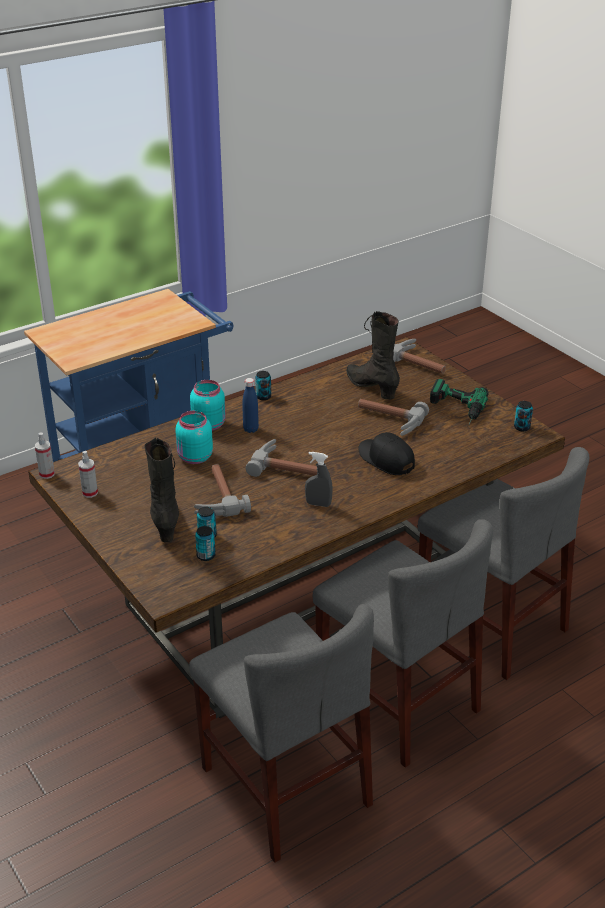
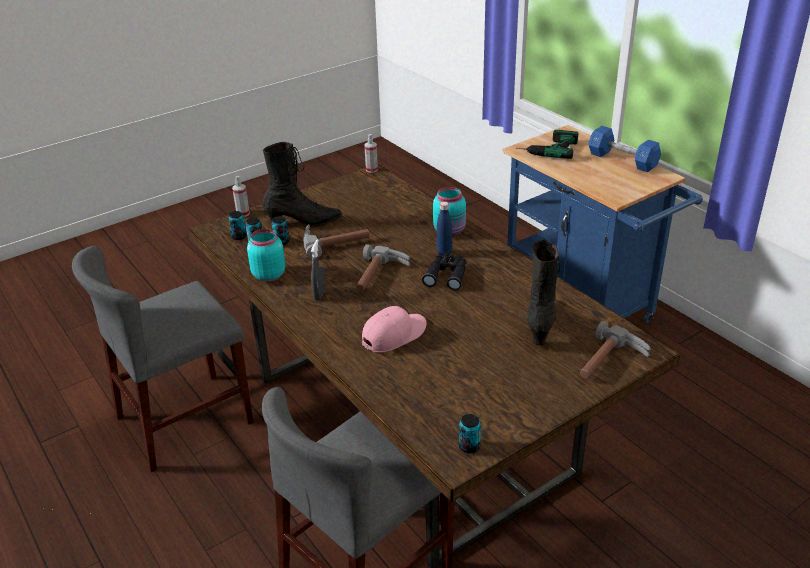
camera: 90 degrees right, 0 degrees up
(90, 493) = (346, 188): spray bottle -> spray bottle (243, 213)
(122, 311) = (622, 160): none -> blue dumbbell
(194, 458) = (395, 228): turquoise jar -> turquoise jar (268, 275)
(263, 396) = (506, 256): can -> can (239, 236)
(292, 429) = (447, 275): none -> black binoculars
(371, 387) = (541, 325): black boot -> black boot turned 45 degrees counterclockwise
(386, 459) = (394, 335): black cap -> pink cap
(388, 421) = (470, 336): hammer -> none
(397, 702) = (262, 490): grey chair -> none
(455, 409) = (505, 389): power drill -> power drill (547, 148)

